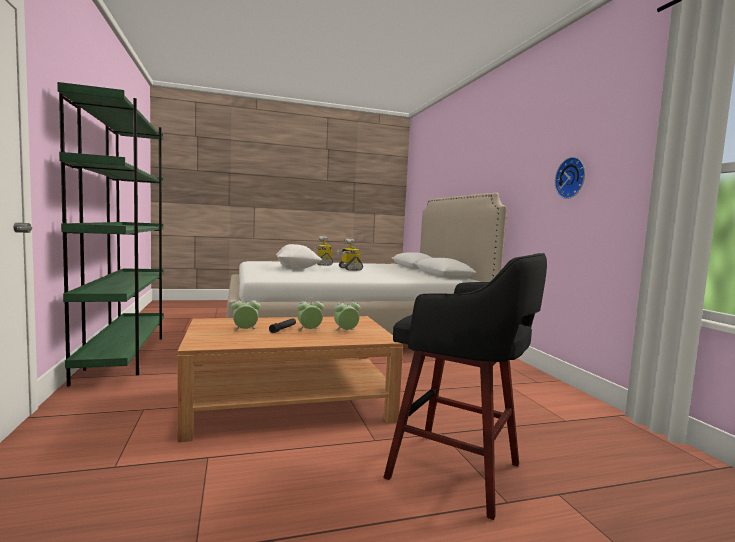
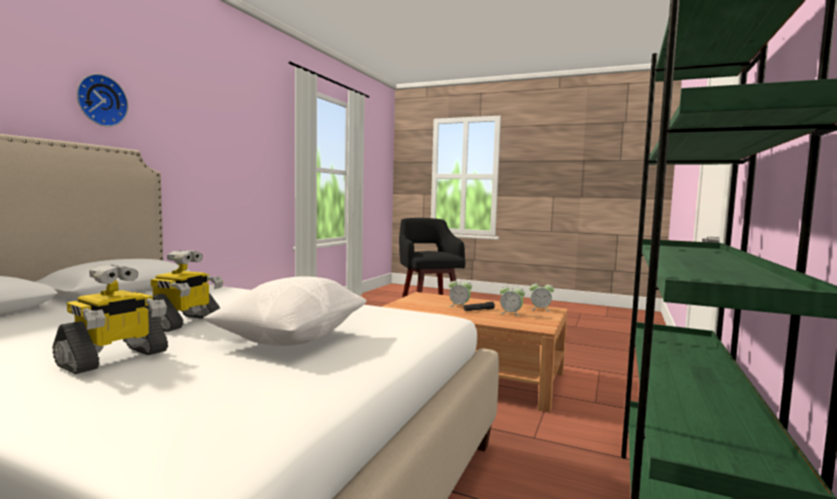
camera: 140 degrees left, 0 degrees up
(346, 331) = (433, 301): alarm clock -> alarm clock (540, 309)
(572, 178) = (224, 153): wall clock -> wall clock (100, 100)

